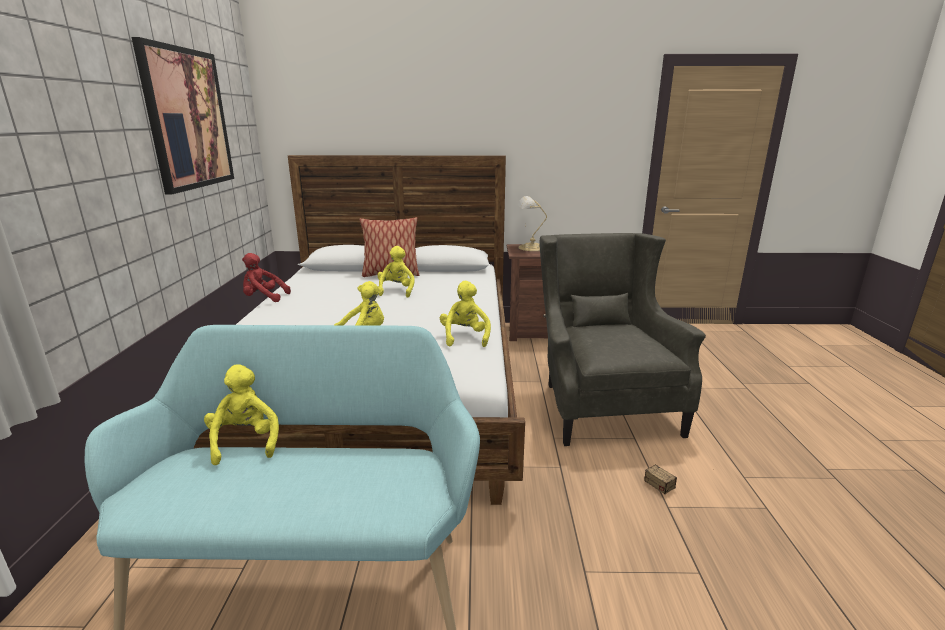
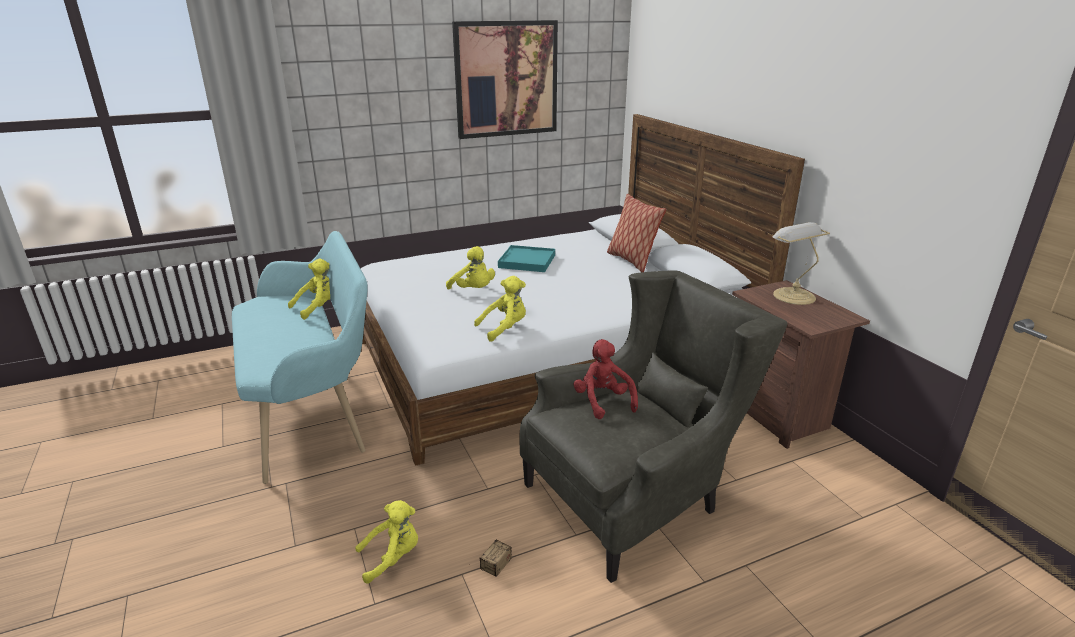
camera: 65 degrees right, 5 degrees up
(263, 298) = (515, 239): red plush toy -> red plush toy (603, 401)
(331, 303) = (527, 261): none -> turquoise tray
(396, 291) = (588, 275): yellow plush toy -> yellow plush toy (392, 557)

